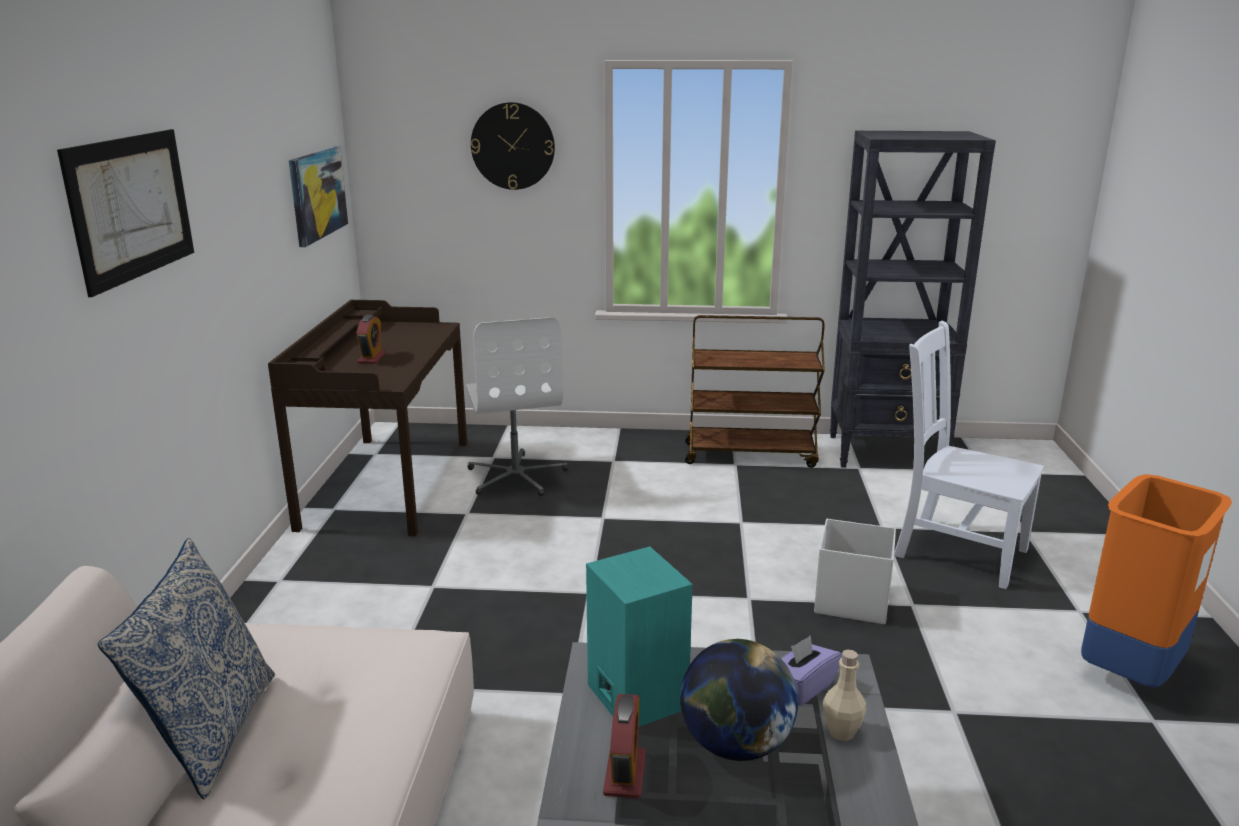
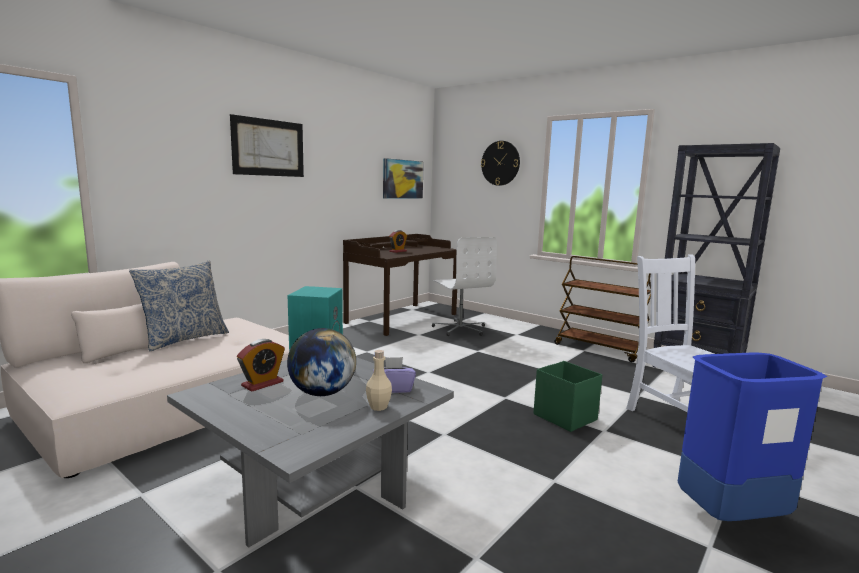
camera: 35 degrees right, 10 degrees down
(516, 476) = (460, 329): white office chair -> white office chair turned 45 degrees counterclockwise
(850, 601) = (564, 416): white storage box -> green storage box
(1128, 671) = (730, 516): orange trash can -> blue trash can

